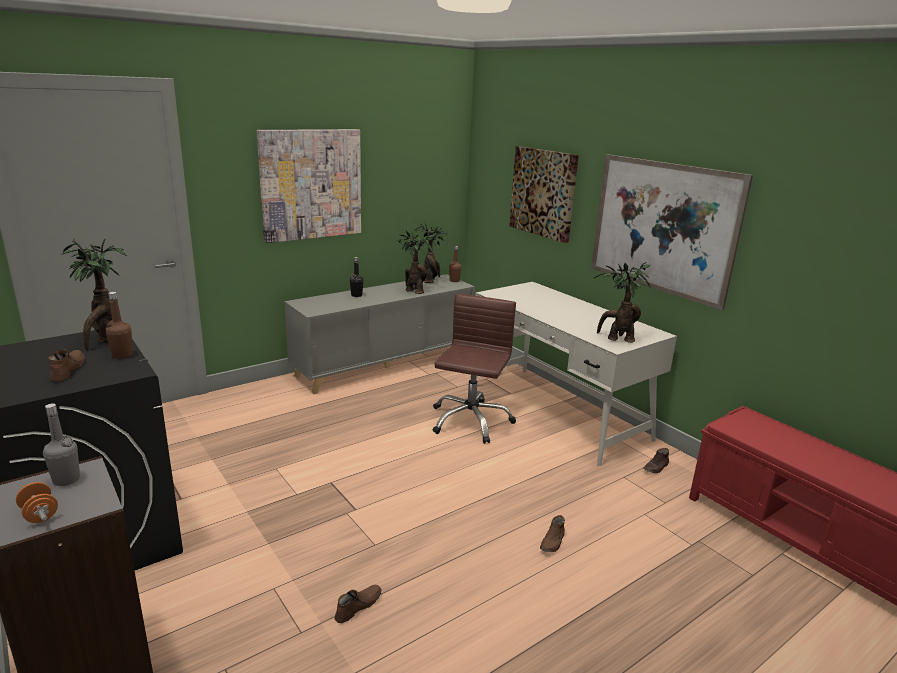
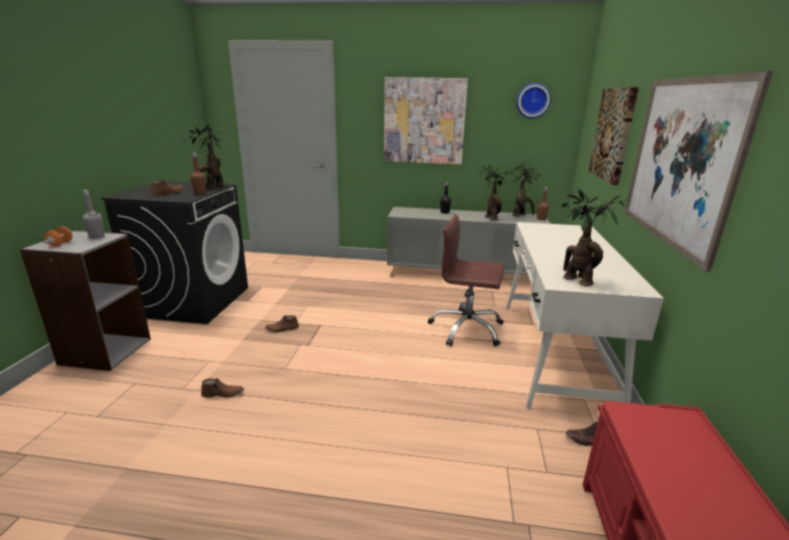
camera: 45 degrees right, 0 degrees up
(424, 152) = (533, 100): none -> wall clock
(470, 421) = (466, 329): brown office chair -> brown office chair turned 135 degrees counterclockwise
(553, 542) = (390, 435): brown shoe -> brown shoe (282, 329)

